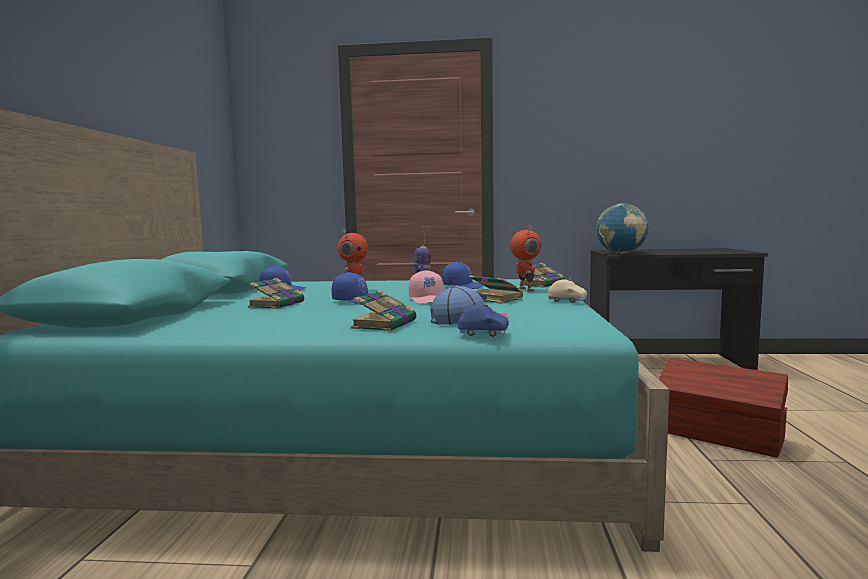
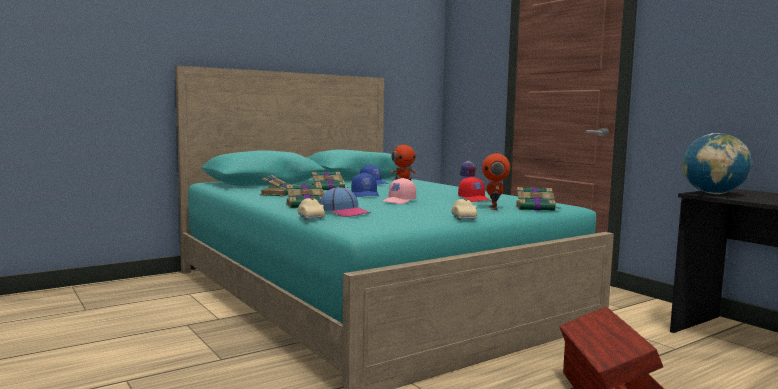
camera: 50 degrees right, 0 degrees up
(464, 286) = (474, 199): blue cap -> red cap
(483, 333) = (311, 217): blue toy car -> beige toy car
(493, 299) = (433, 208): book -> book (277, 194)
(525, 290) = (494, 208): toy robot -> toy robot turned 150 degrees clockwise

